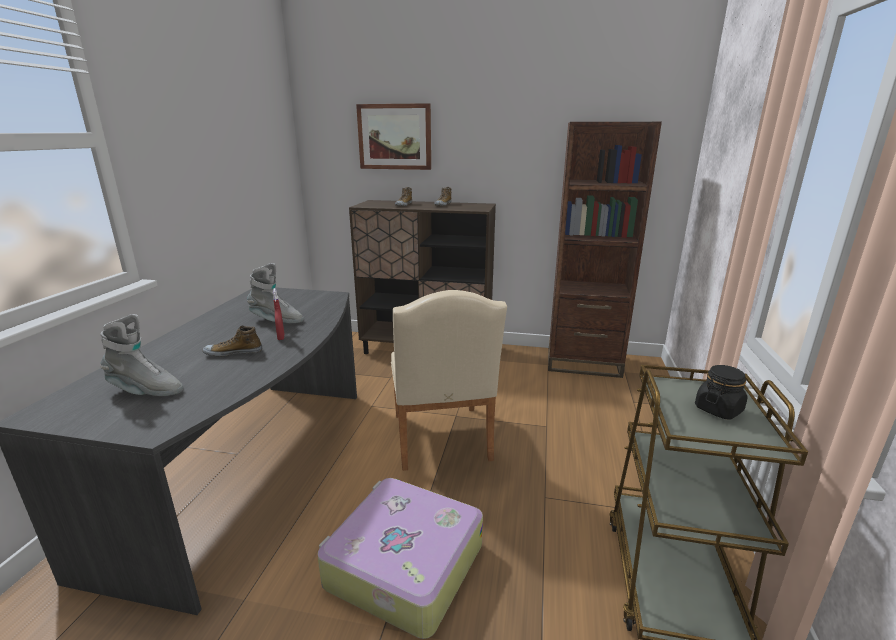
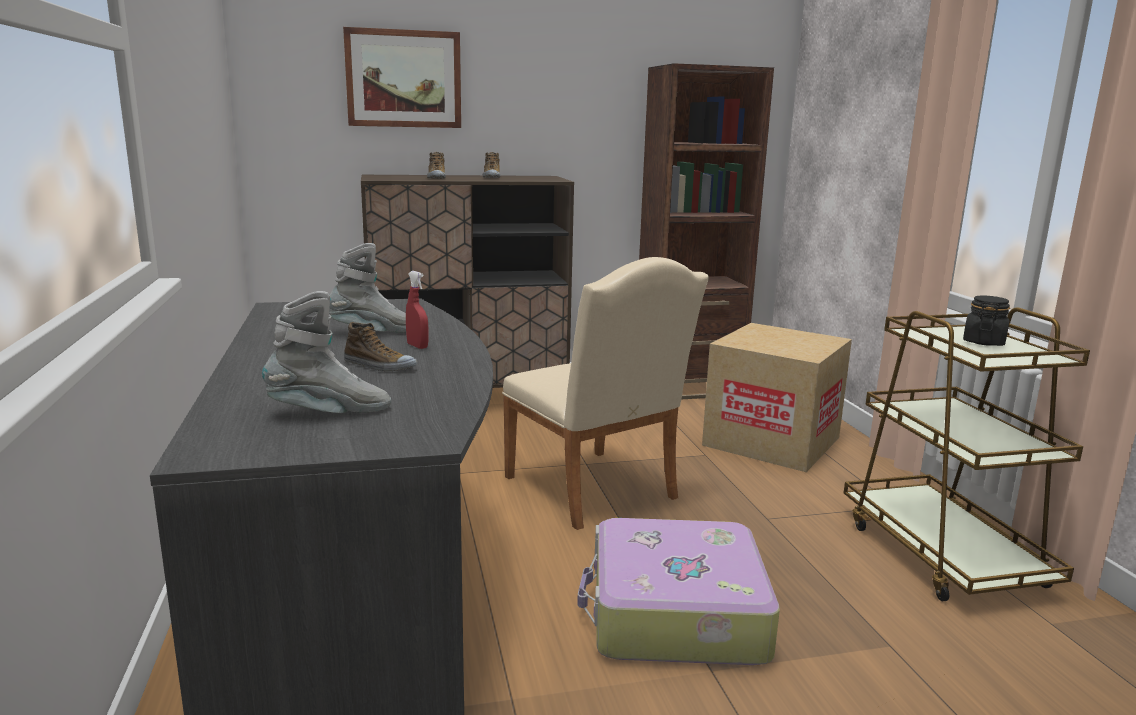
camera: 25 degrees left, 5 degrees down
(233, 352) = (379, 366): shoe -> shoe turned 120 degrees counterclockwise
(609, 424) = (771, 441): none -> cardboard box

